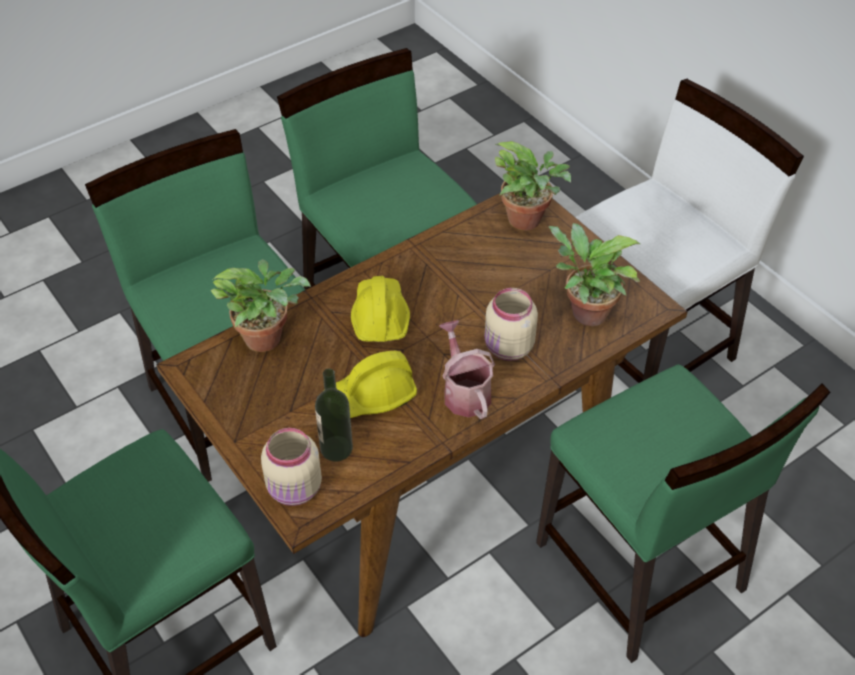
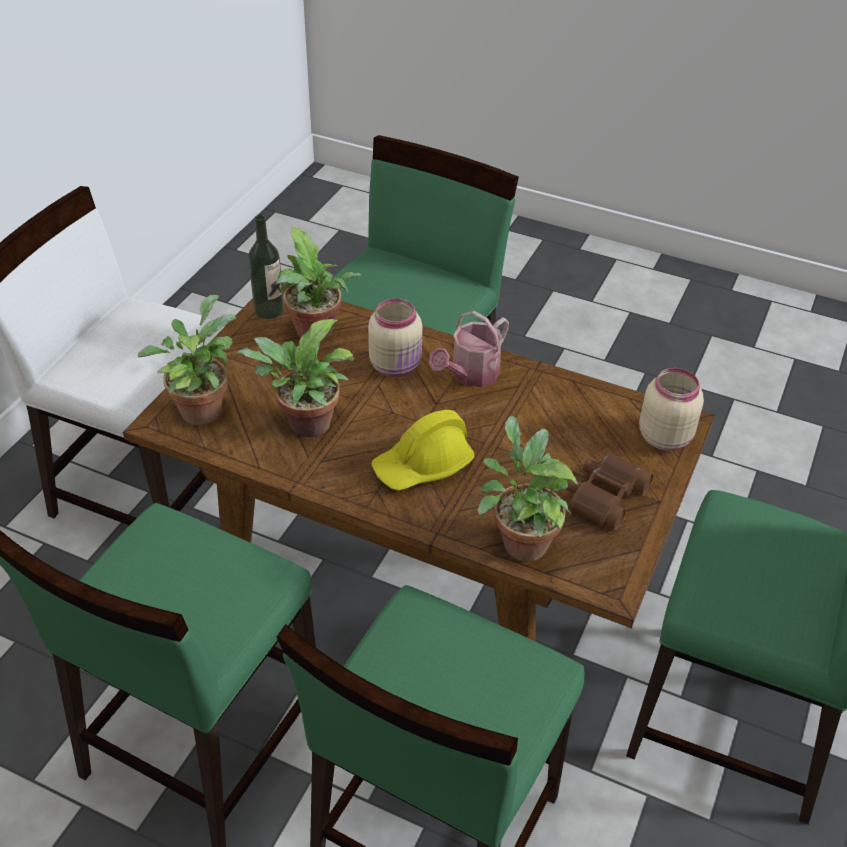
camera: 120 degrees left, 5 degrees down
(267, 408) = (604, 496): none -> brown binoculars
(336, 448) = (602, 429): bottle -> bottle (269, 310)
(371, 397) = (527, 430): yellow hard hat -> none
(470, 268) = (305, 426): none -> potted plant

